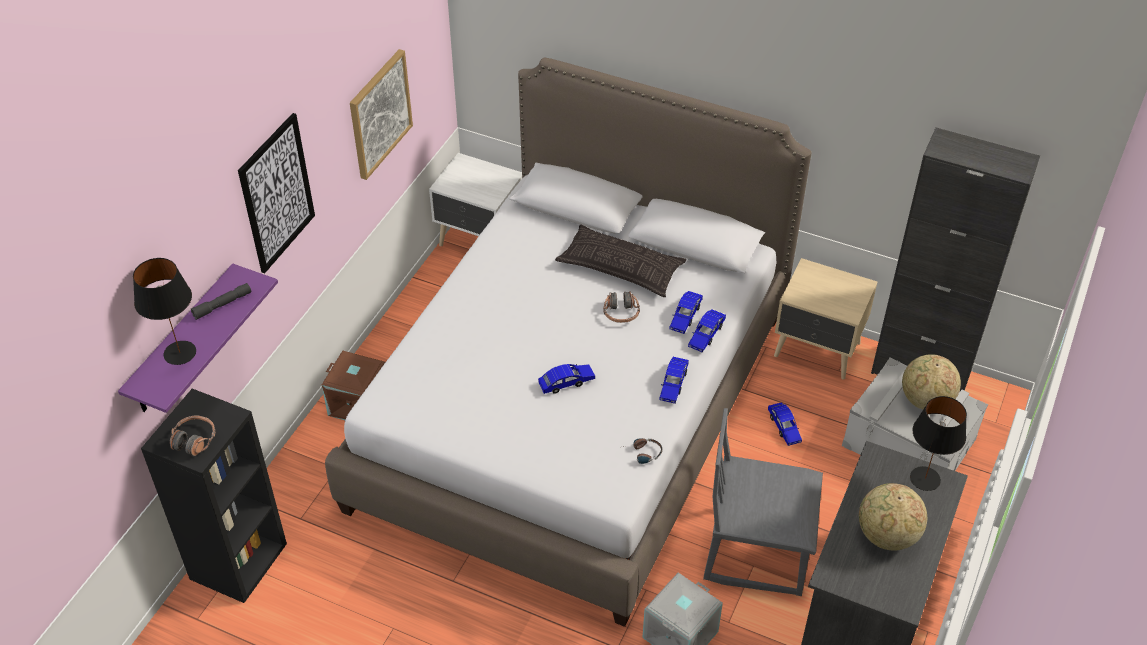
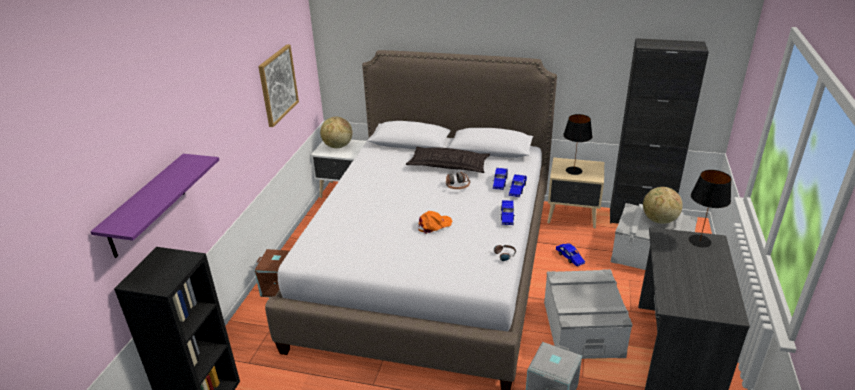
camera: 10 degrees left, 15 degrees down
(179, 353) = (143, 203): black table lamp -> black table lamp (574, 171)
(194, 440) = (160, 277): headphones -> none
(222, 305) = (177, 174): grey flashlight -> none
(276, 193) = (213, 111): picture -> none
(566, 382) = (434, 225): blue toy car -> orange cap
(756, 549) = (582, 328): grey chair -> grey storage box
(886, 535) = (694, 276): globe -> globe (337, 146)

